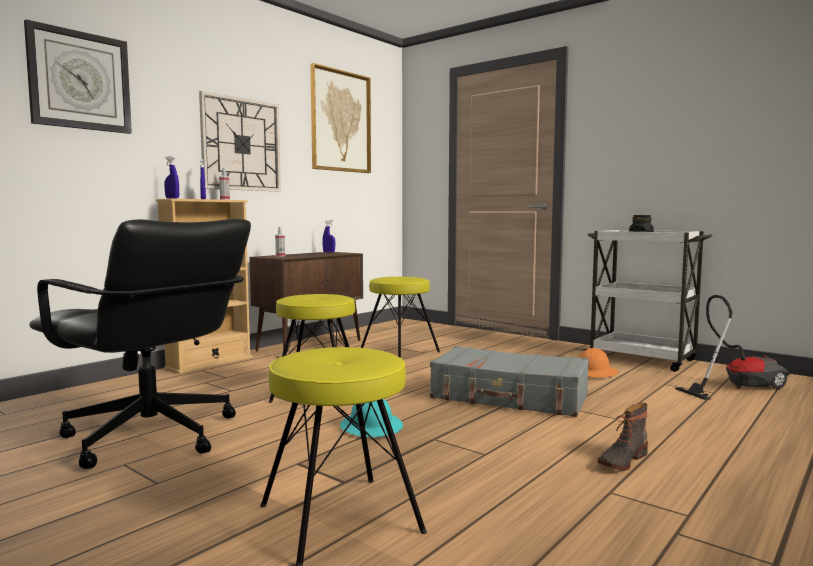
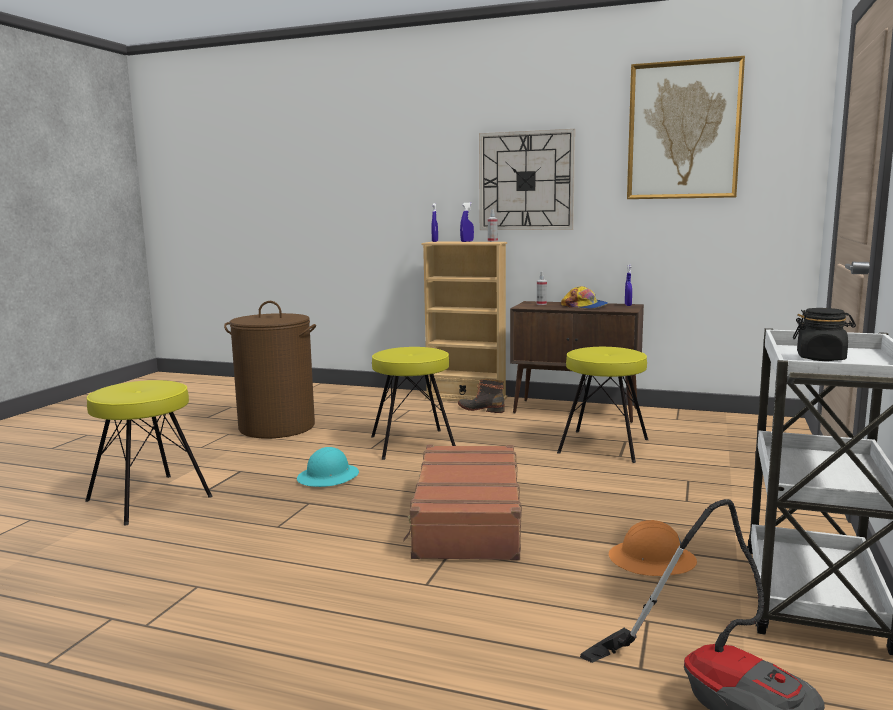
camera: 70 degrees right, 5 degrees up
(80, 81) = (378, 147): wall clock -> none
(150, 437) = (276, 427): black office chair -> brown laundry basket
(314, 254) = (585, 306): none -> cap
(509, 397) = (466, 519): grey suitcase -> brown suitcase
(621, 460) = (280, 590): boot -> boot (481, 409)

